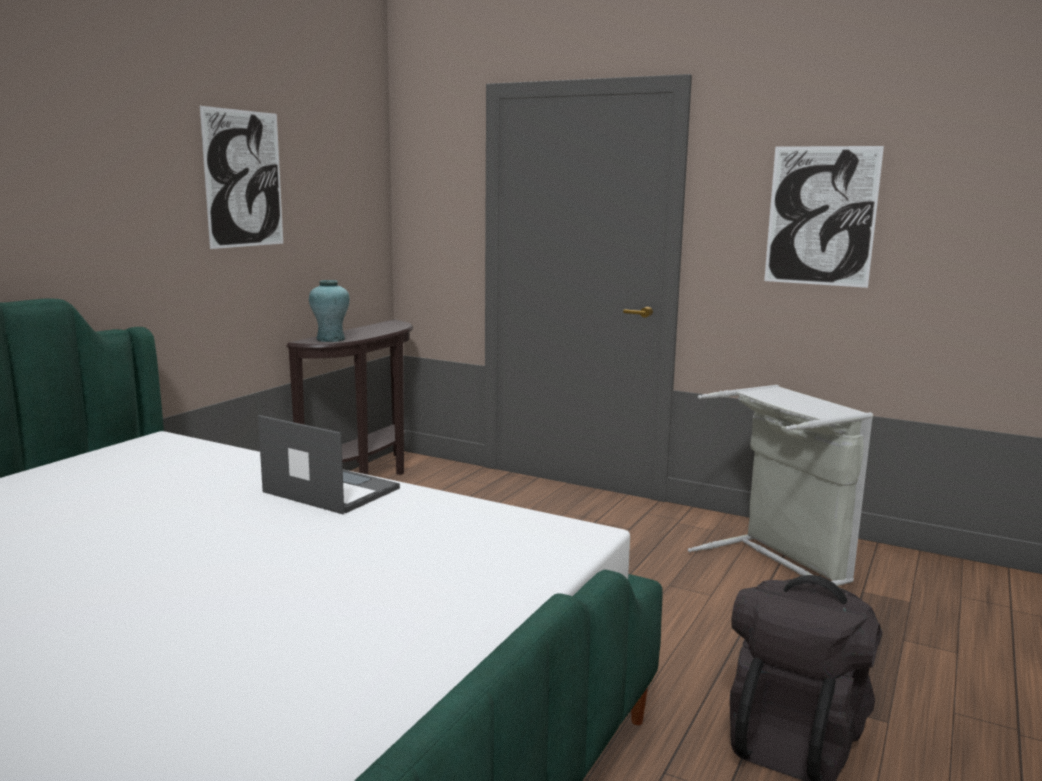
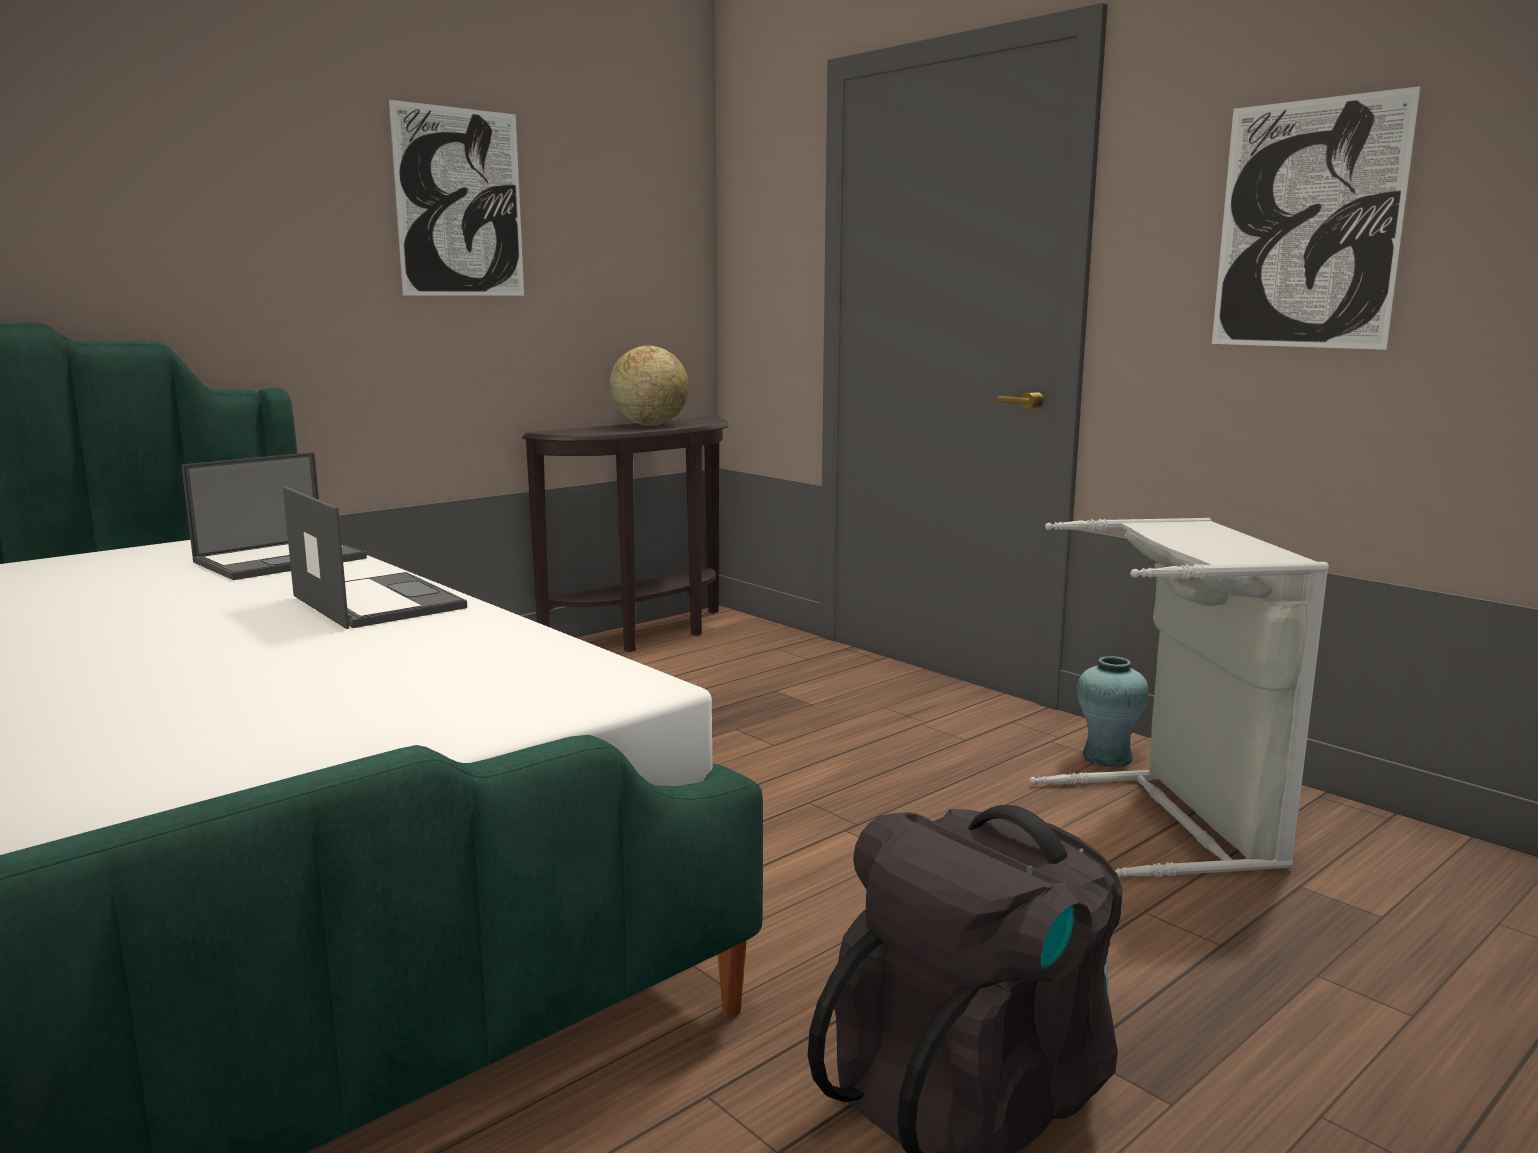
camera: 20 degrees right, 0 degrees up
(202, 462) = (282, 560): none -> laptop
(330, 339) = (584, 431): turquoise vase -> turquoise vase (1106, 757)
(365, 330) = (649, 425): none -> globe

